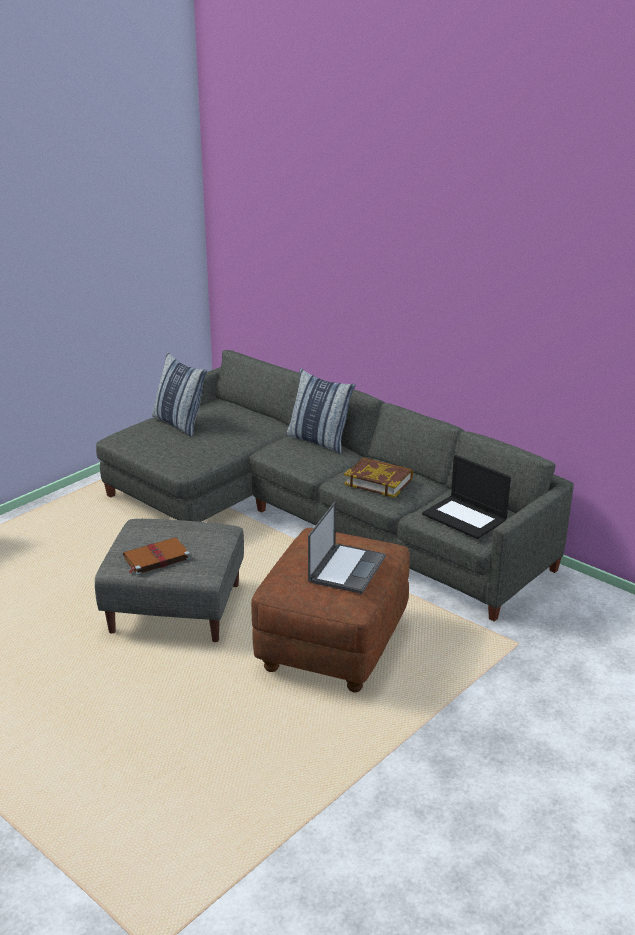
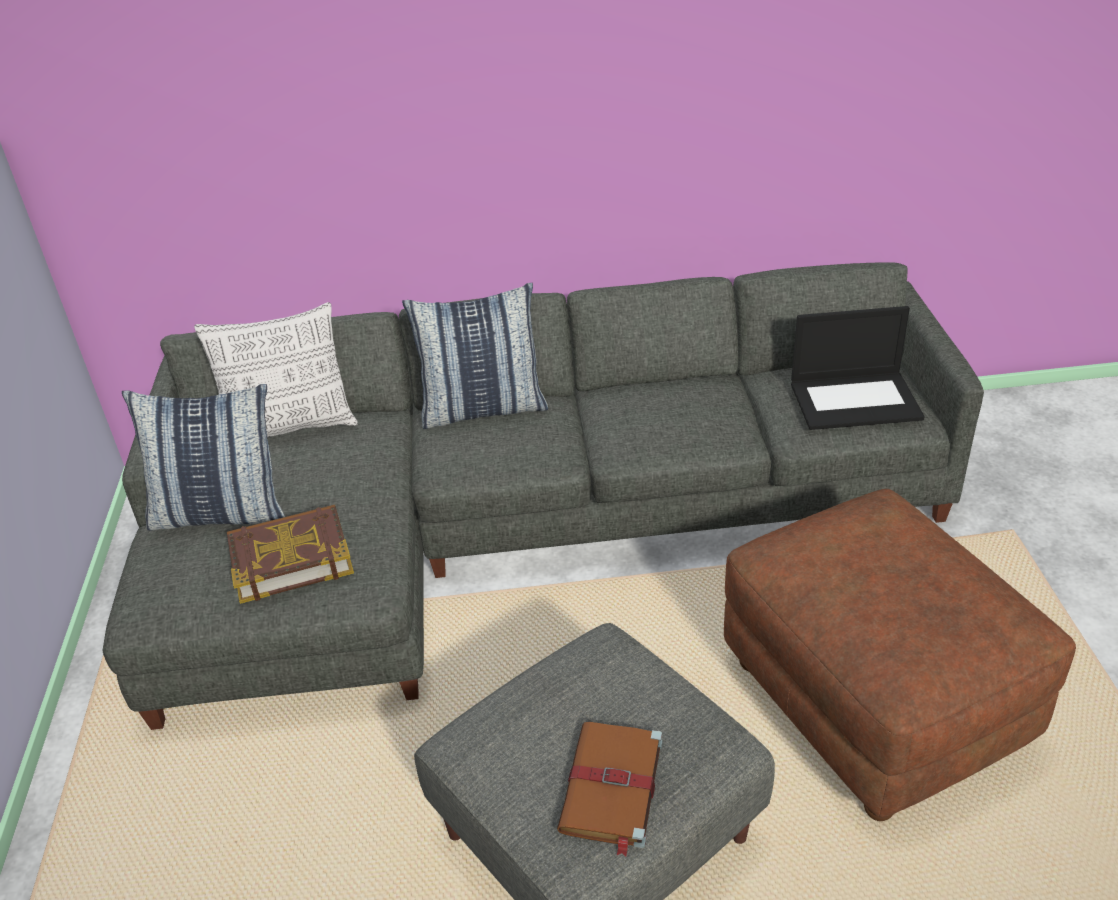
camera: 45 degrees left, 10 degrees up
(245, 411) = (291, 428): none -> pillow
(347, 568) = (927, 575): laptop -> none
(378, 481) = (674, 418): book -> book (291, 559)

